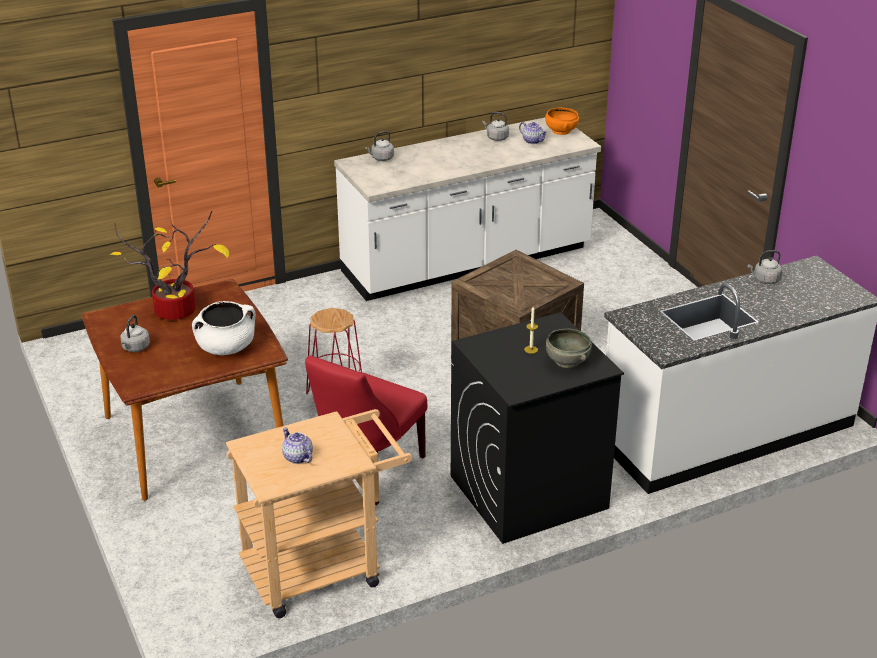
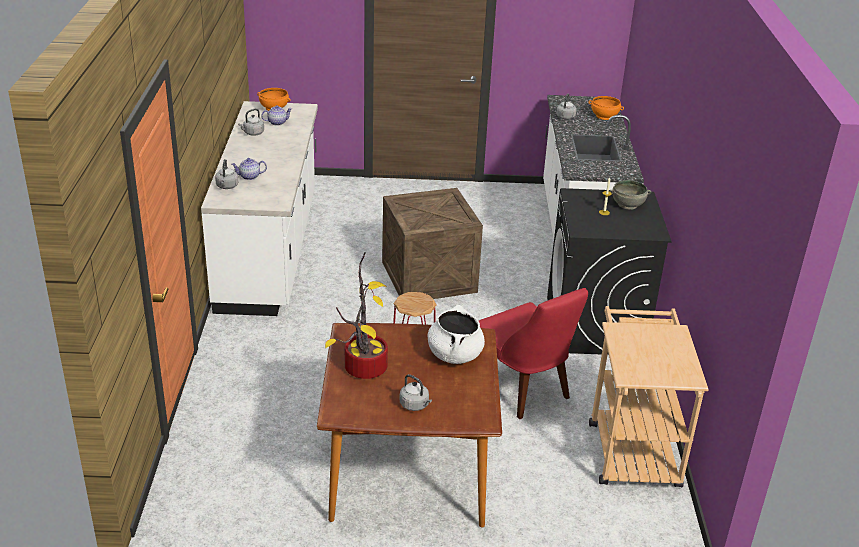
camera: 65 degrees left, 0 degrees up
(297, 457) = (658, 355): teapot -> teapot (249, 177)
(807, 304) = (604, 116): none -> orange bowl

